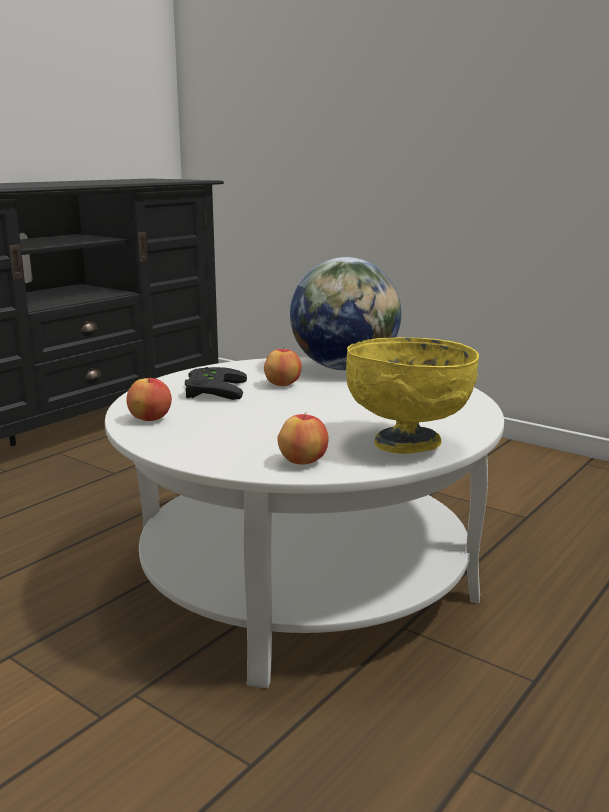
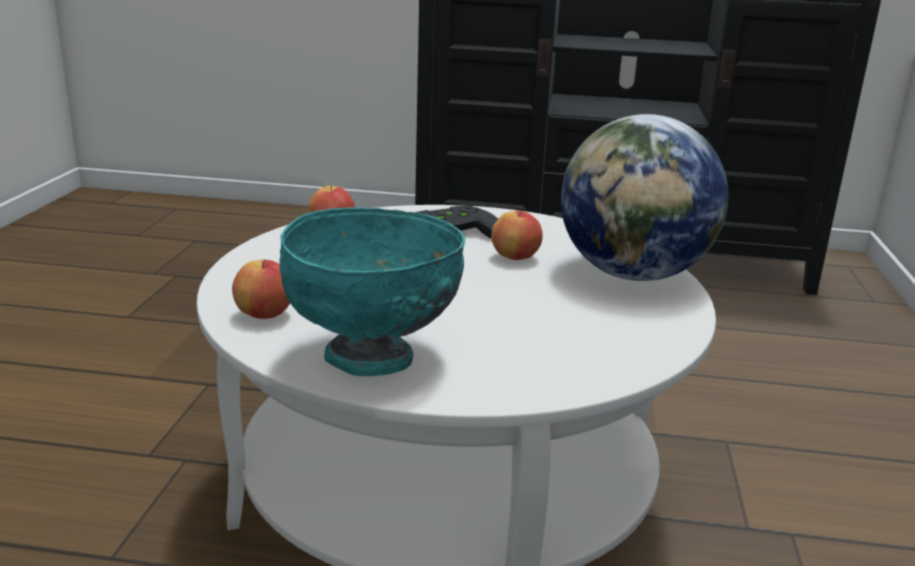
camera: 60 degrees right, 5 degrees up
(408, 444) = (372, 359): yellow bowl -> turquoise bowl

